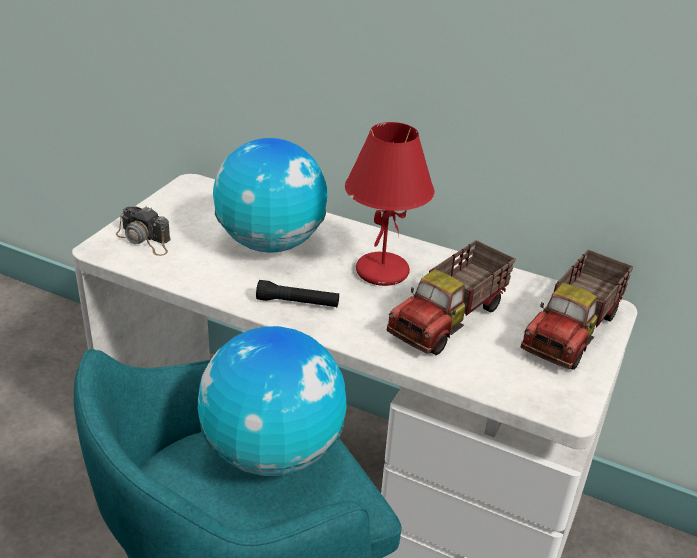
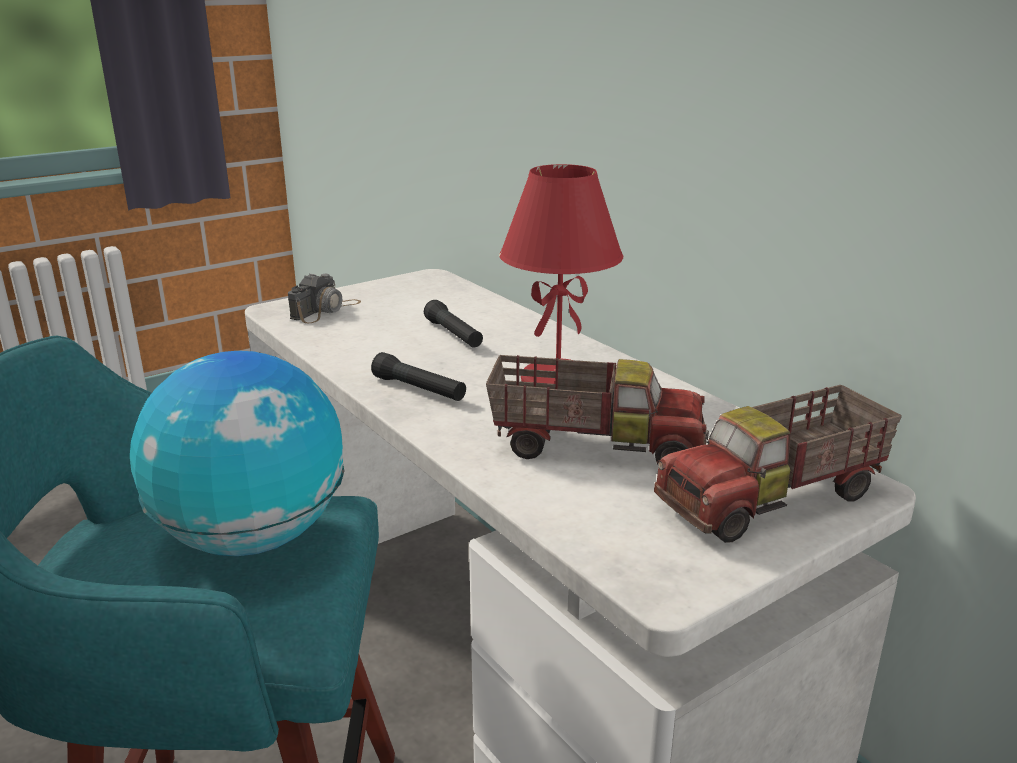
camera: 30 degrees right, 10 degrees down
(145, 240) = (325, 310): camera -> camera turned 120 degrees counterclockwise
(271, 243) = (453, 334): globe -> black flashlight
(450, 319) = (595, 445): toy truck -> toy truck turned 150 degrees counterclockwise

